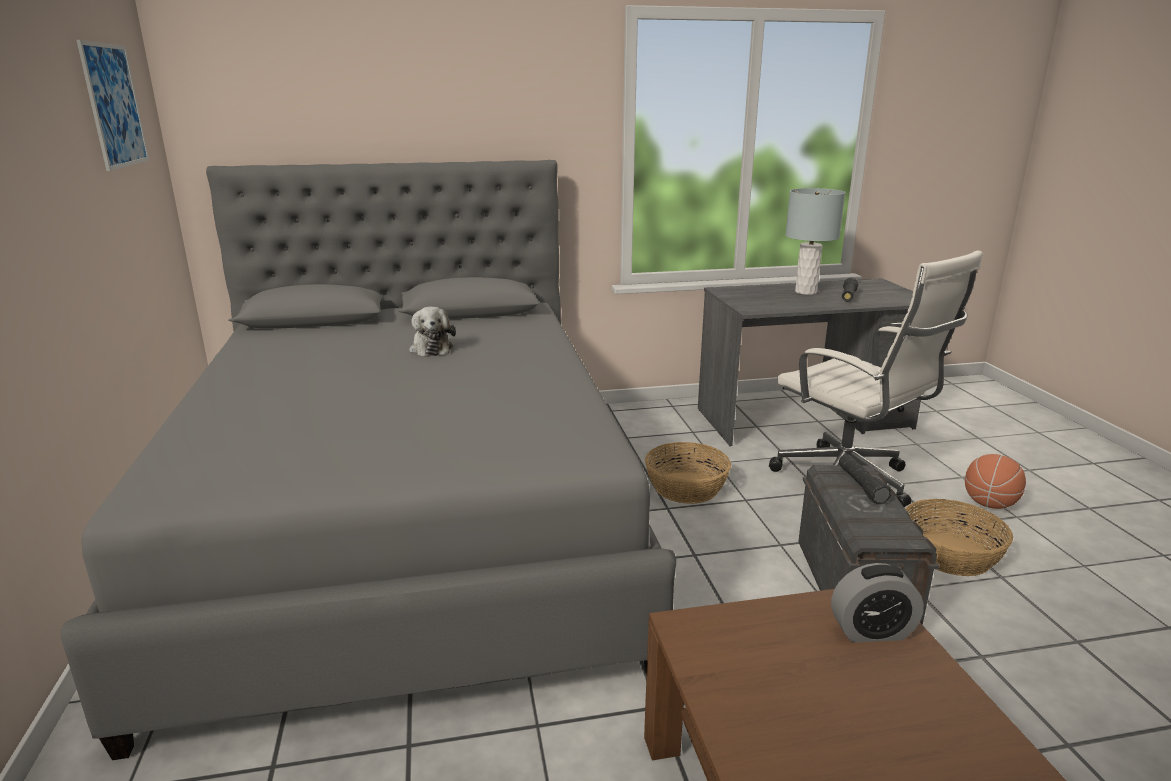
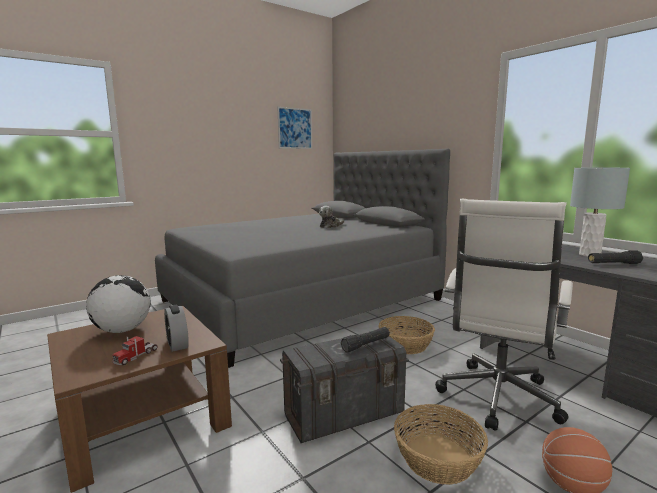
camera: 65 degrees right, 10 degrees down
(778, 704) = (122, 330): none -> globe
(919, 683) = (136, 356): none -> toy truck

